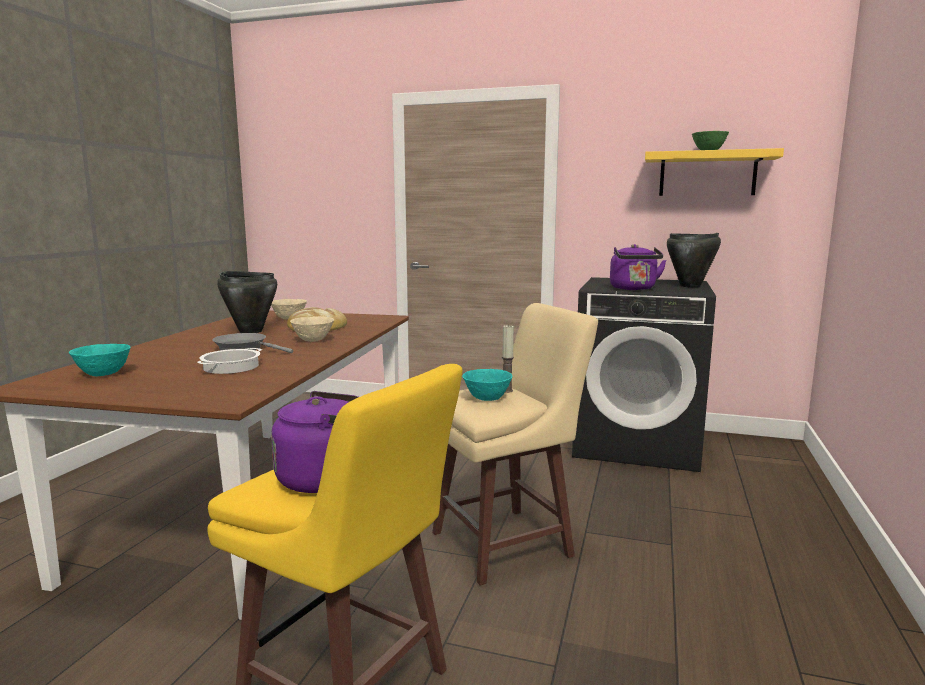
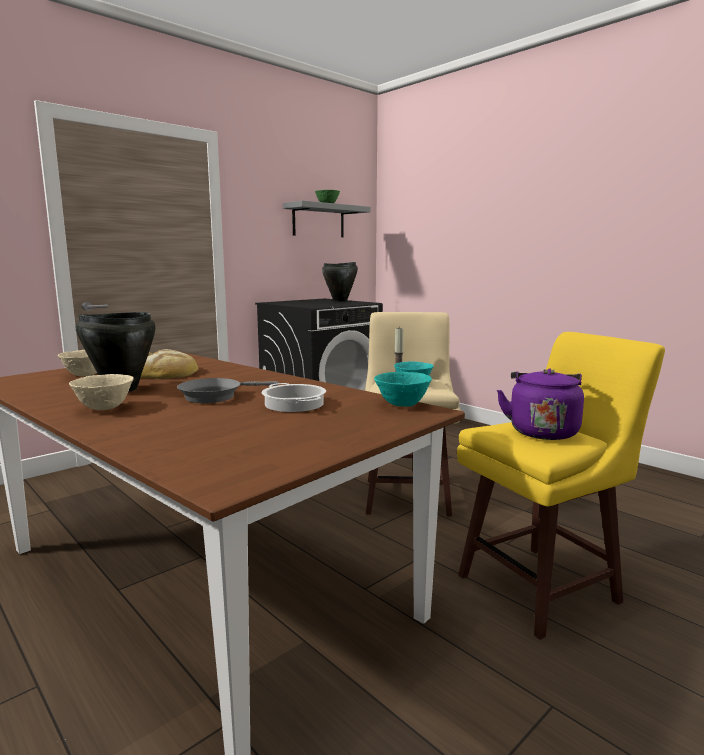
camera: 60 degrees left, 0 degrees up
(103, 374) = (231, 446): turquoise bowl -> turquoise bowl (401, 405)
(313, 341) = (230, 378): beige bowl -> beige bowl (105, 408)
(634, 289) = (330, 304): purple kettle -> none
(707, 174) = (318, 221): yellow shelf -> grey shelf

